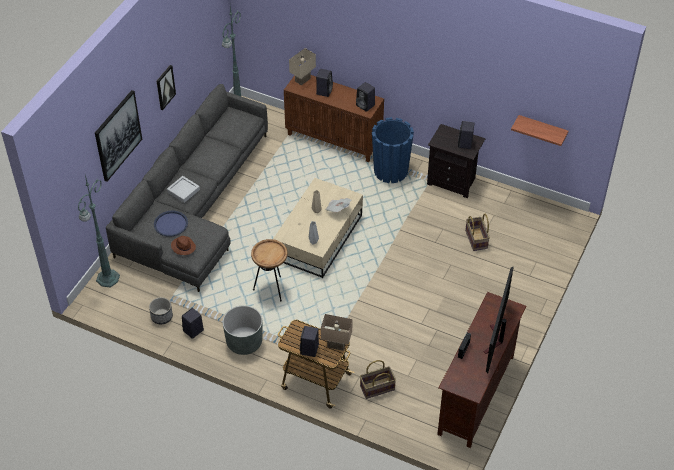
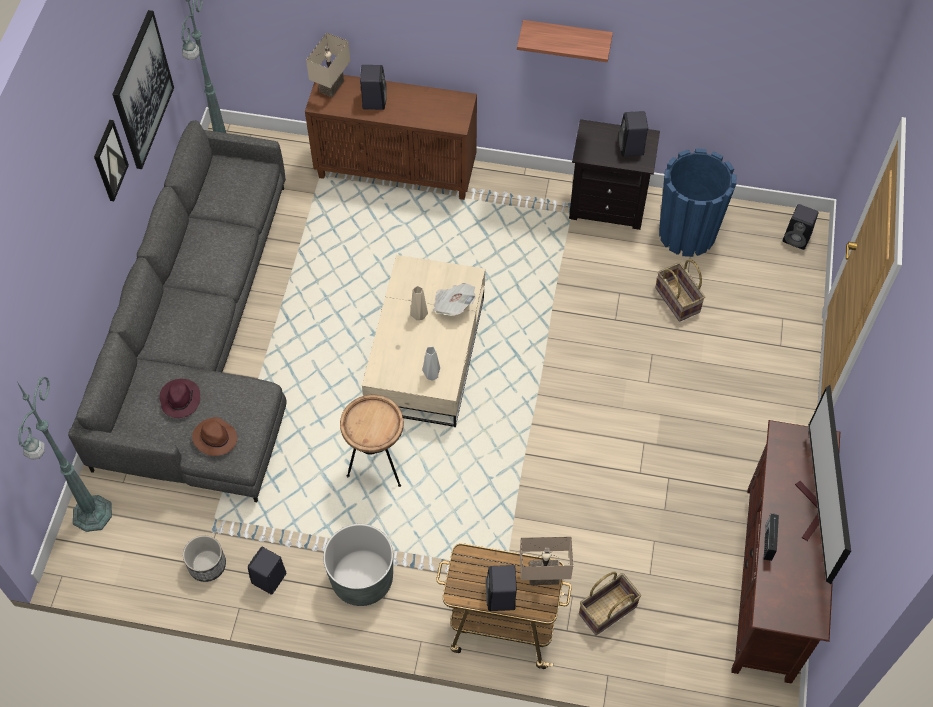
camera: 15 degrees left, 10 degrees up
(117, 135) = (52, 278): picture -> picture (142, 90)
(170, 224) = (180, 399): blue tray -> purple hat
(183, 191) = (183, 331): grey tray -> none
(366, 105) = (451, 113): black speaker -> black speaker (797, 238)
(390, 171) = (504, 208): blue planter -> blue planter (687, 233)
(542, 129) = (761, 103): shelf -> shelf (566, 38)

